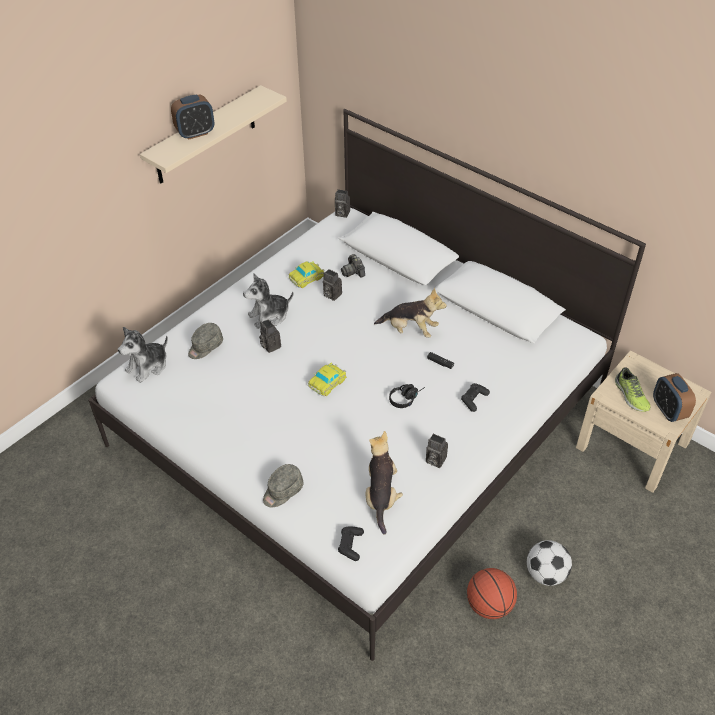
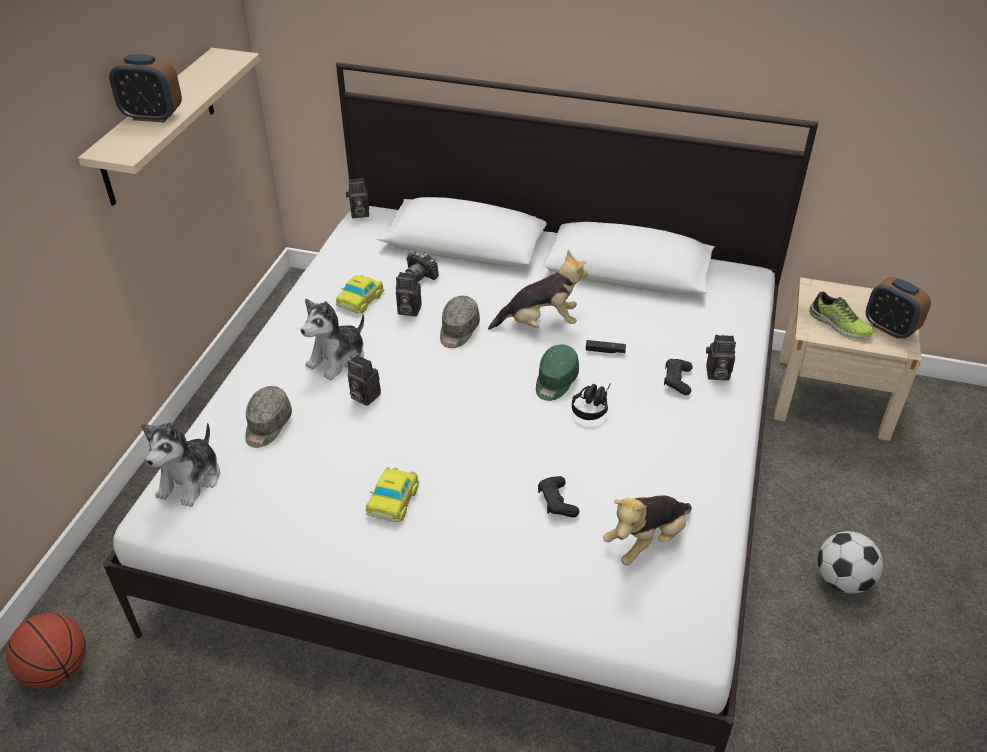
camera: 25 degrees left, 5 degrees down
(195, 133) = (153, 116): alarm clock -> alarm clock turned 60 degrees clockwise
(282, 491) = (506, 585): grey cap -> grey cap (458, 331)
(328, 382) = (475, 418): toy car -> toy car (393, 498)
(350, 545) = (652, 624): black game controller -> black game controller (557, 502)
(381, 496) = (646, 541): plush toy -> plush toy turned 105 degrees counterclockwise
(393, 374) = (555, 381): none -> green cap
(434, 460) = (682, 470): camera -> camera (716, 374)
(489, 605) = (804, 647): basketball -> basketball (57, 669)

